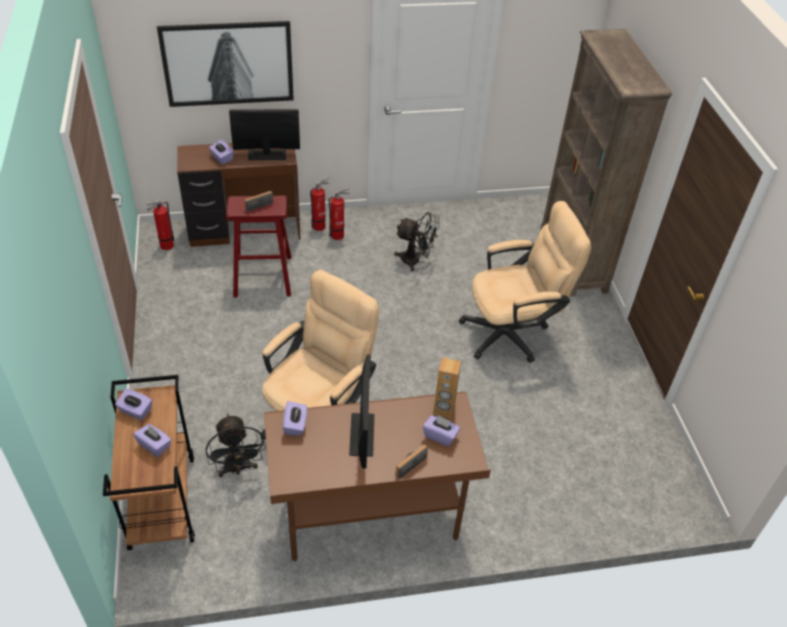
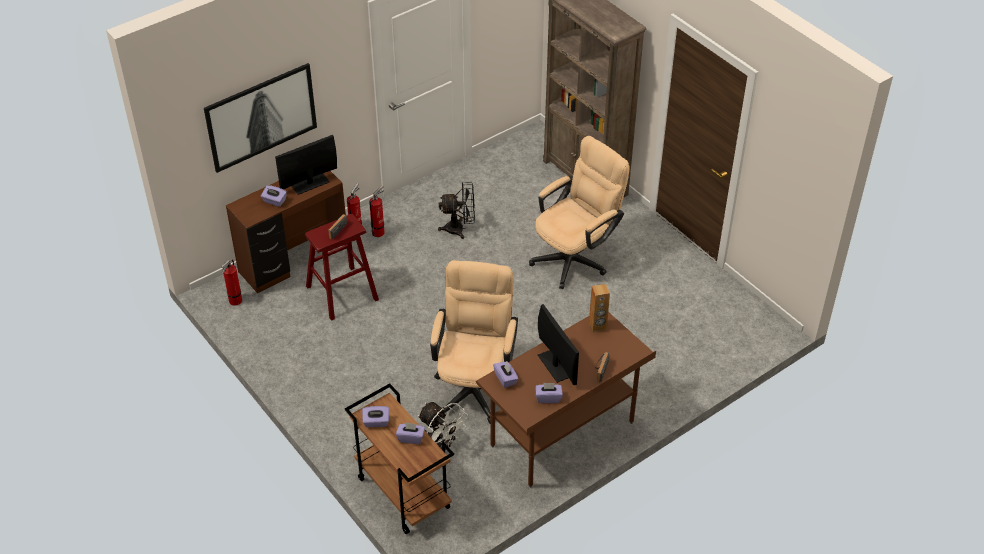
camera: 25 degrees left, 0 degrees up
(237, 469) = (441, 446): black fan -> white fan
(440, 436) = (607, 344): purple tissue box -> purple tissue box (548, 398)

